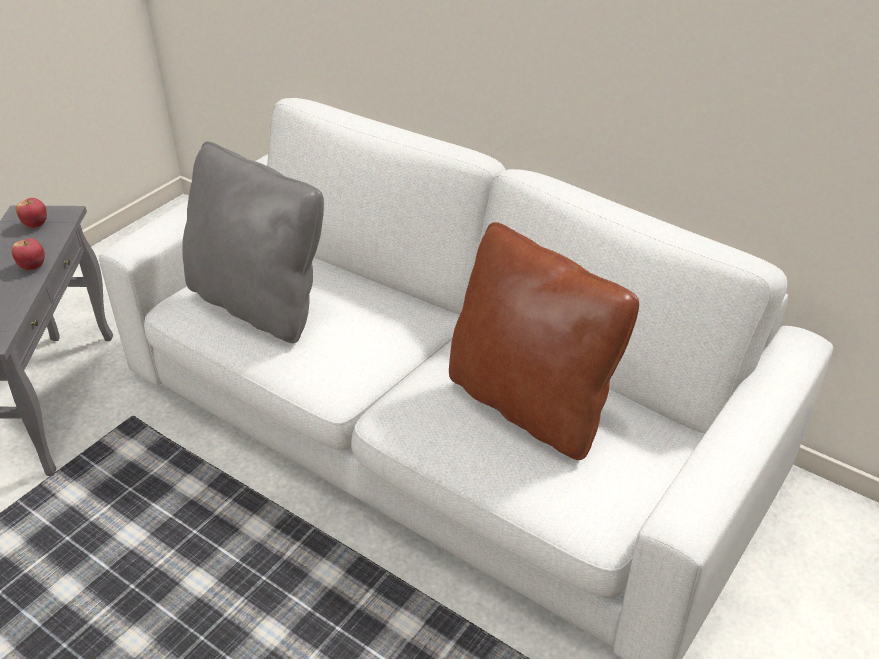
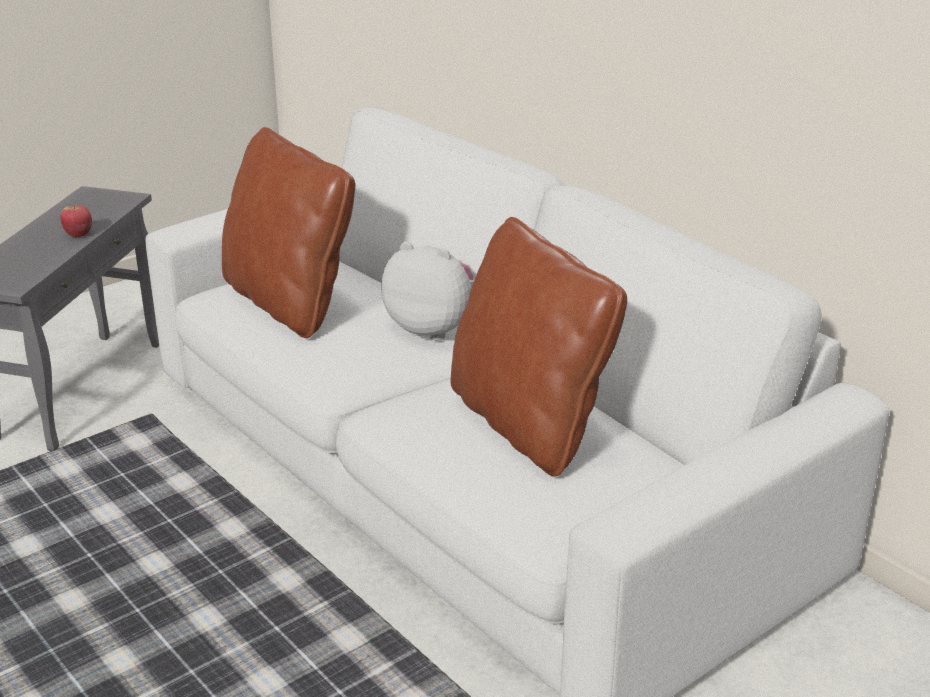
camera: 15 degrees right, 10 degrees down
(36, 224) = (97, 203): apple -> none
(259, 304) = (290, 303): grey pillow -> brown pillow
(396, 308) = (433, 328): none -> plush toy

